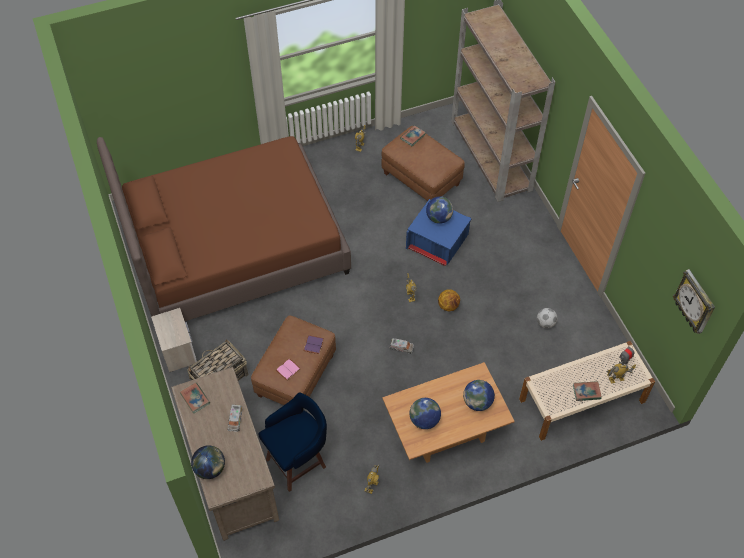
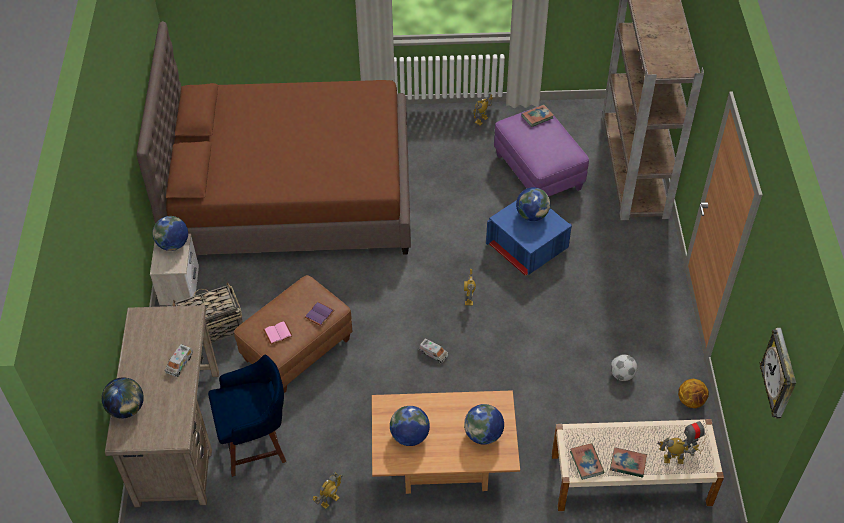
camera: 20 degrees right, 5 degrees down
(170, 320) = (173, 244): none -> globe
(195, 398) = (147, 327): book -> book (586, 462)
(422, 179) = (539, 173): brown ottoman -> purple ottoman
(448, 306) = (510, 322): basketball -> basketball (691, 401)

